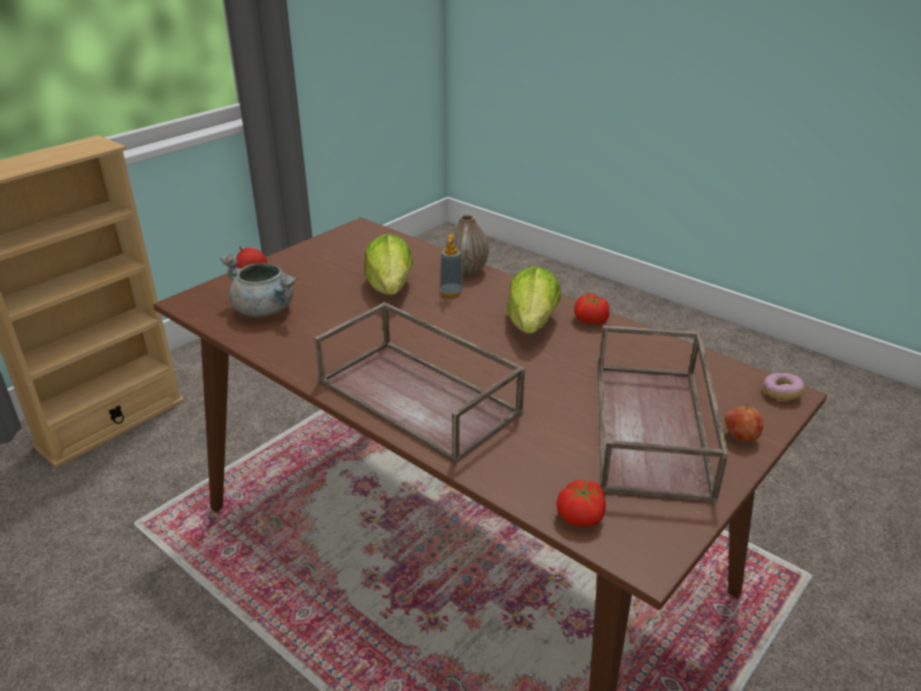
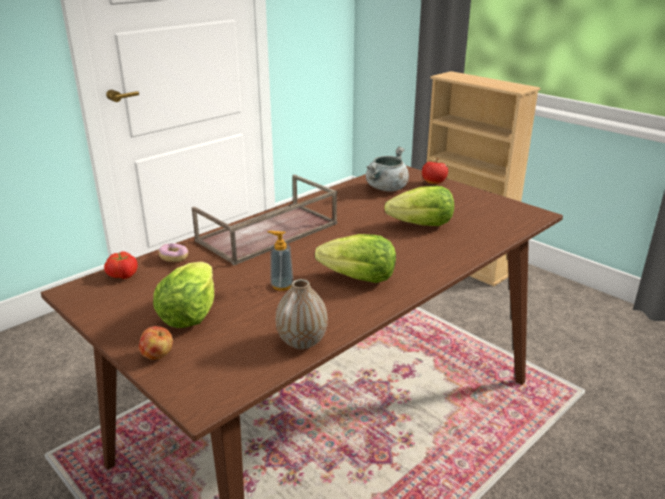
camera: 95 degrees right, 5 degrees down
(451, 292) = (416, 248): soap dispenser -> soap dispenser (282, 286)
(467, 270) = (460, 256): vase -> vase (302, 341)
(590, 320) = (364, 308): tomato -> none
(653, 430) = (189, 315): brown tray -> lettuce
(781, 393) = (206, 399): donut -> donut (174, 258)

